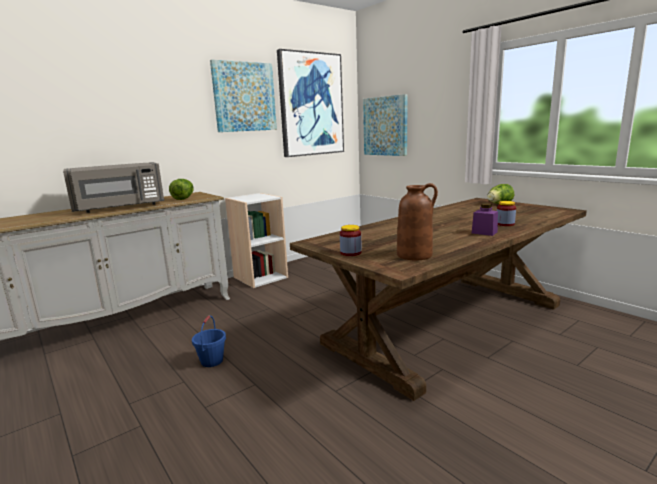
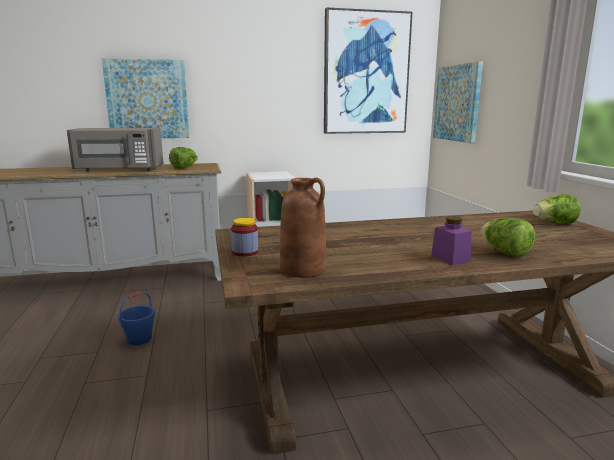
camera: 25 degrees right, 0 degrees up
(244, 97) = (279, 63): picture -> picture (147, 99)
(505, 224) = (504, 252): jar -> lettuce

